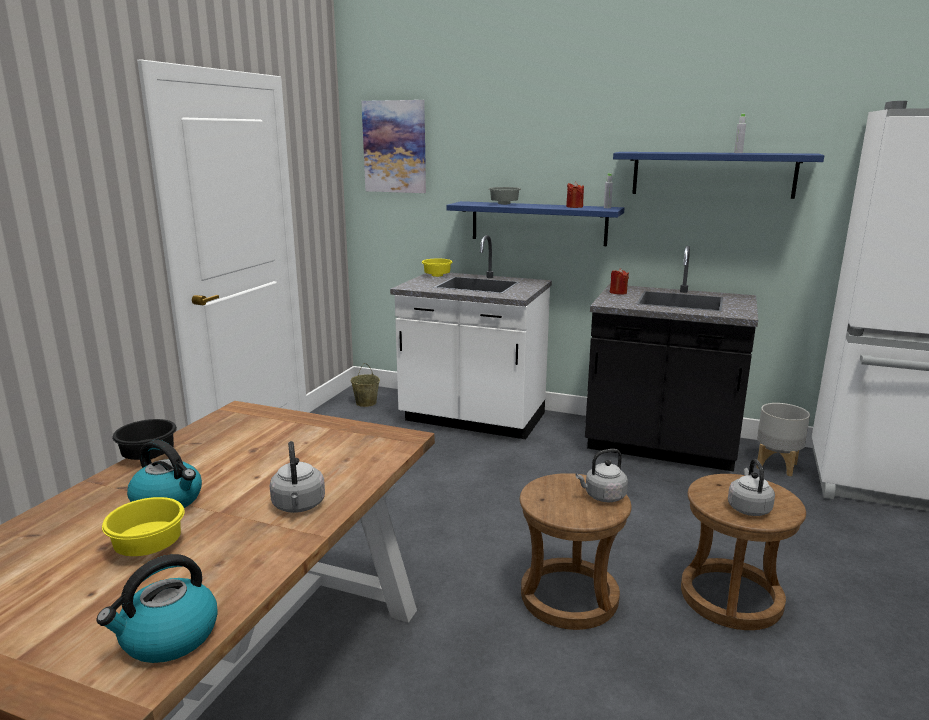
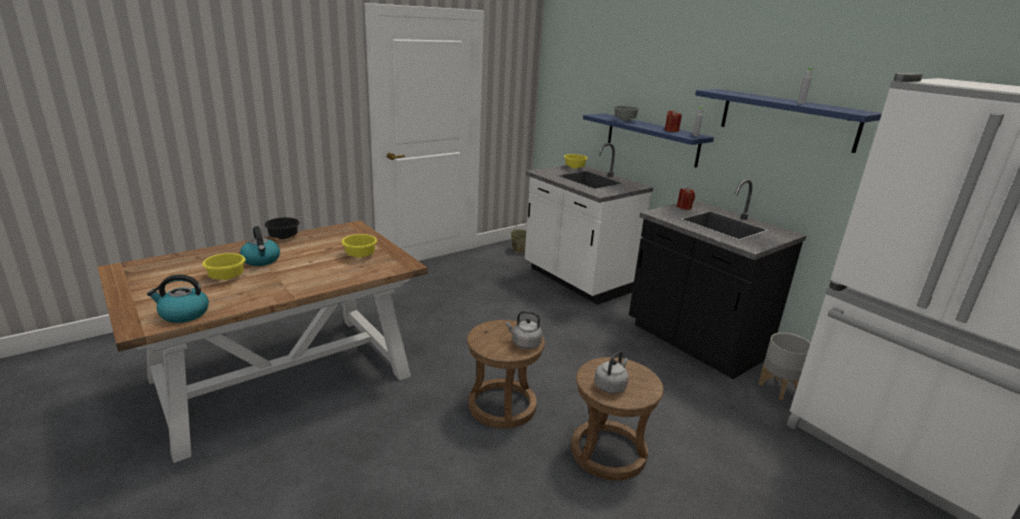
camera: 30 degrees right, 5 degrees up
(299, 506) = (306, 281): grey kettle -> none
(319, 446) = (360, 256): none -> yellow bowl
(395, 147) = (569, 65): picture -> none

